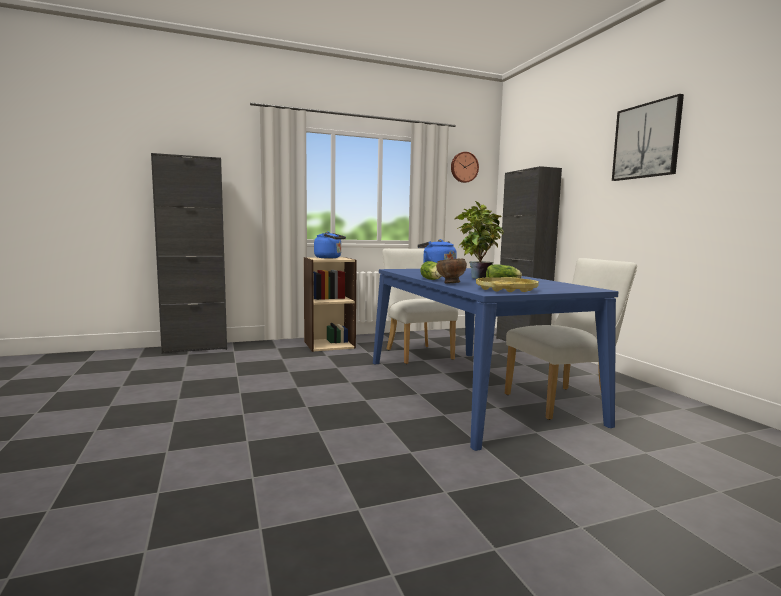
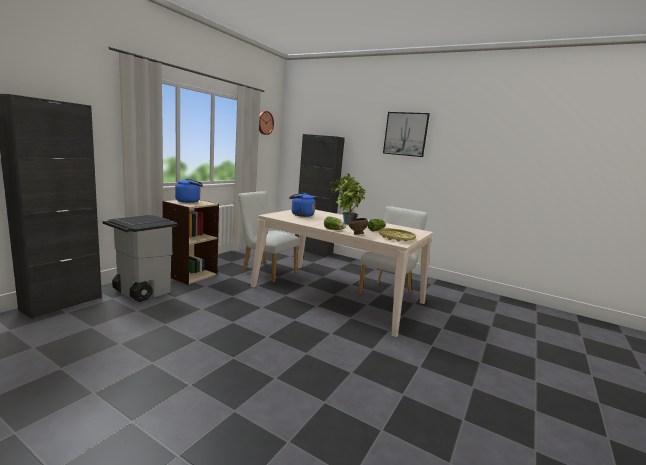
camera: 40 degrees left, 5 degrees up
(263, 350) = (142, 292): none -> grey trash can
(471, 389) = (337, 294): blue dining table -> beige dining table

